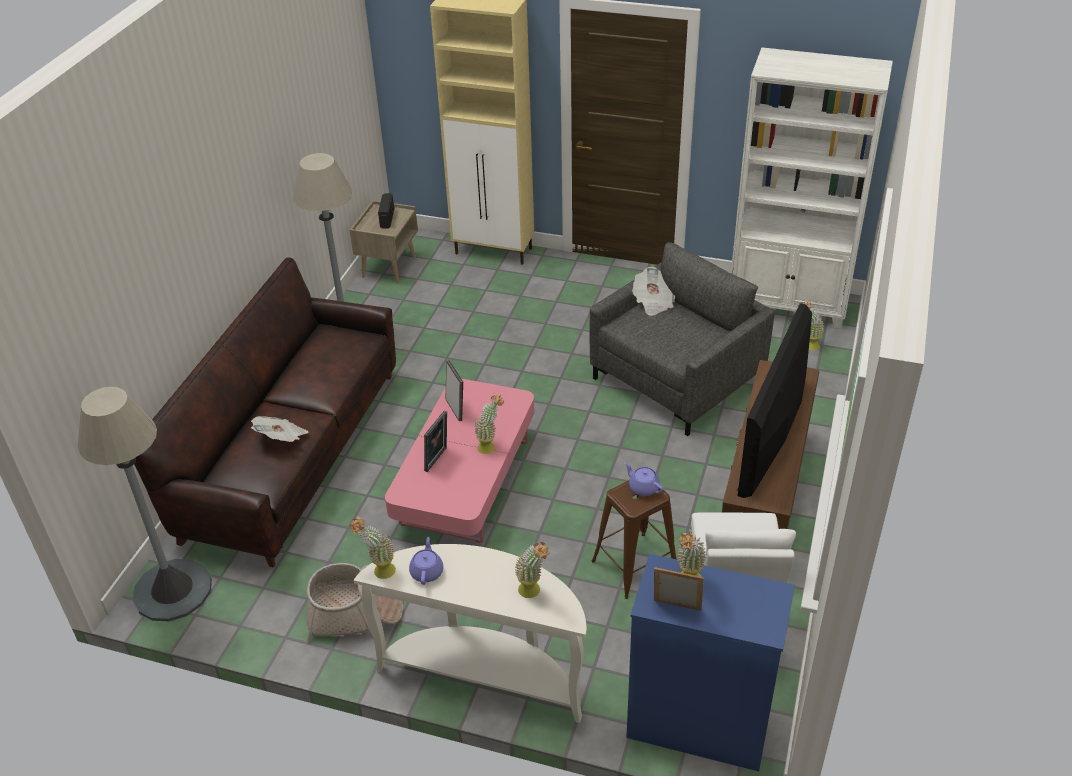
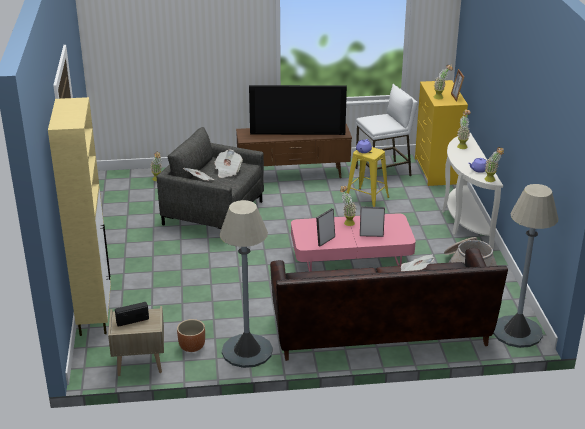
camera: 115 degrees left, 10 degrees down
(387, 303) = (192, 346): none -> brown planter
(635, 565) = (366, 199): brown stool -> yellow stool
(670, 333) = (227, 171): none -> newspaper
(697, 723) = (437, 171): blue dresser -> yellow dresser
(789, 305) = (118, 190): white bookcase -> none

